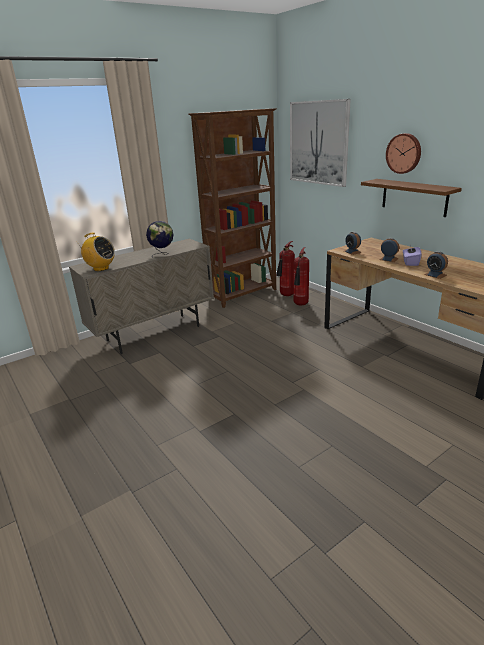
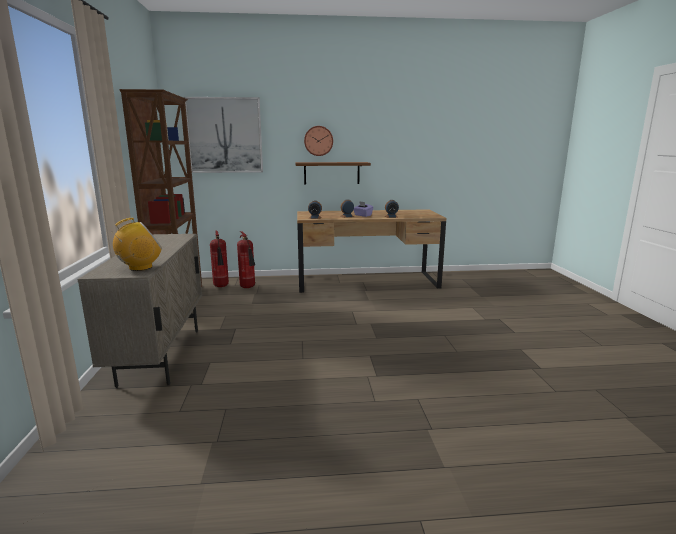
camera: 60 degrees left, 10 degrees down
(162, 254) = (172, 246): globe -> none

